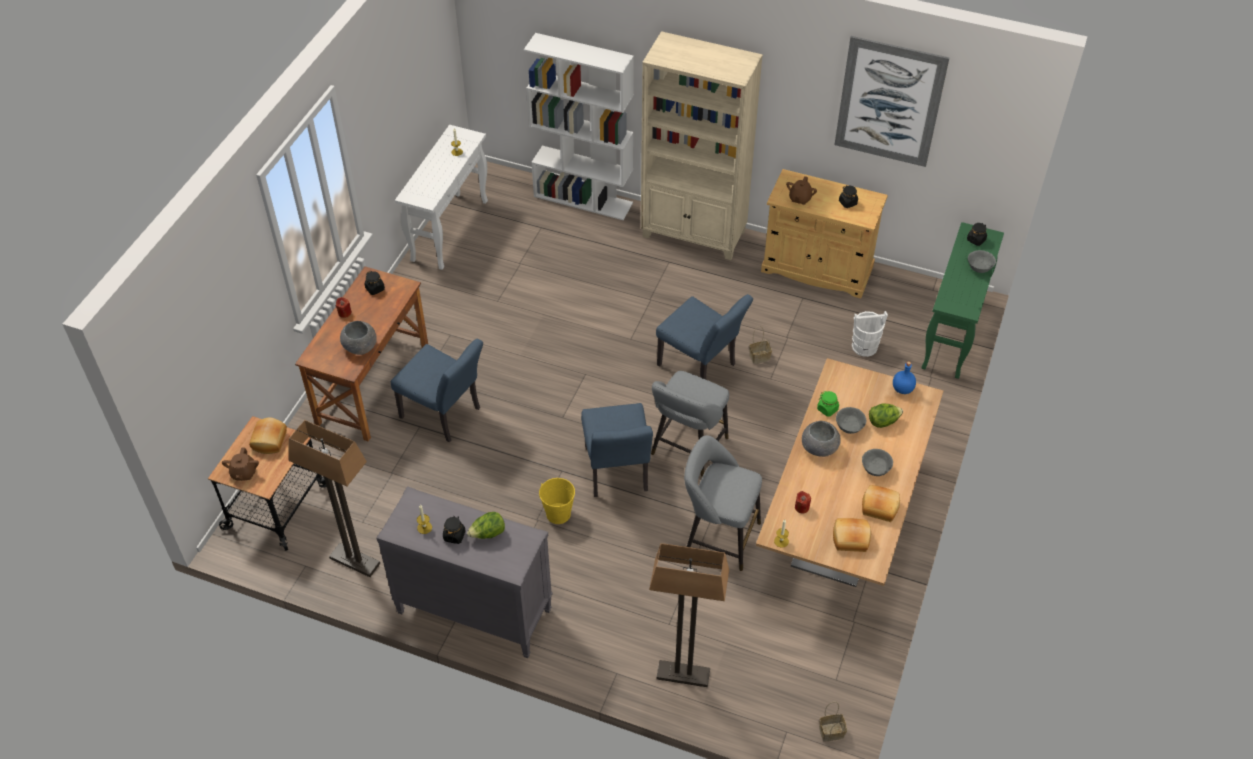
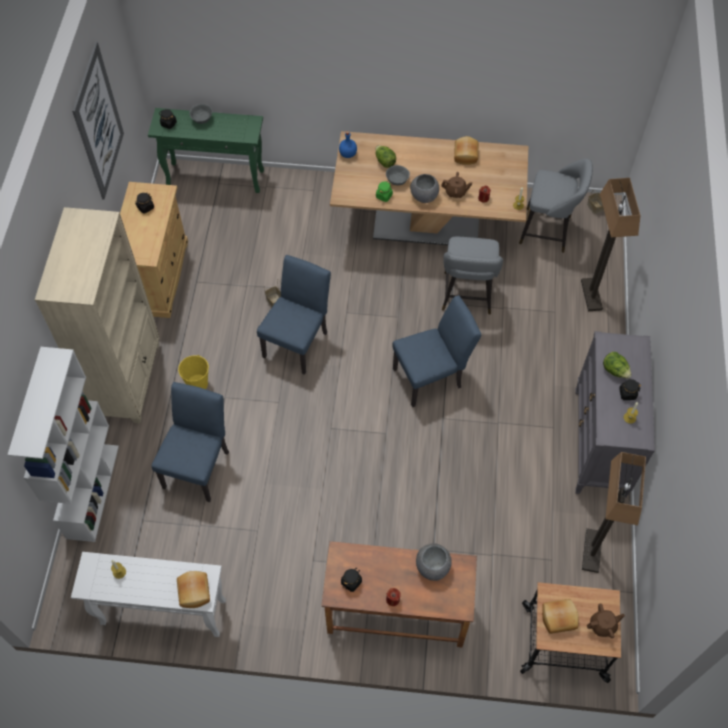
camera: 105 degrees left, 10 degrees up
(445, 415) = (413, 531): blue chair -> blue chair (199, 465)
(558, 513) = (486, 409): yellow bucket -> yellow bucket (197, 384)
(687, 449) = (390, 333): grey stool -> grey stool (548, 231)
(800, 199) = (147, 242): brown teapot -> brown teapot (455, 192)
(850, 540) = (500, 167): bread -> bread (195, 592)
(864, 347) = (244, 232): white bucket -> none
(875, 469) = (432, 161): grey bowl -> none

